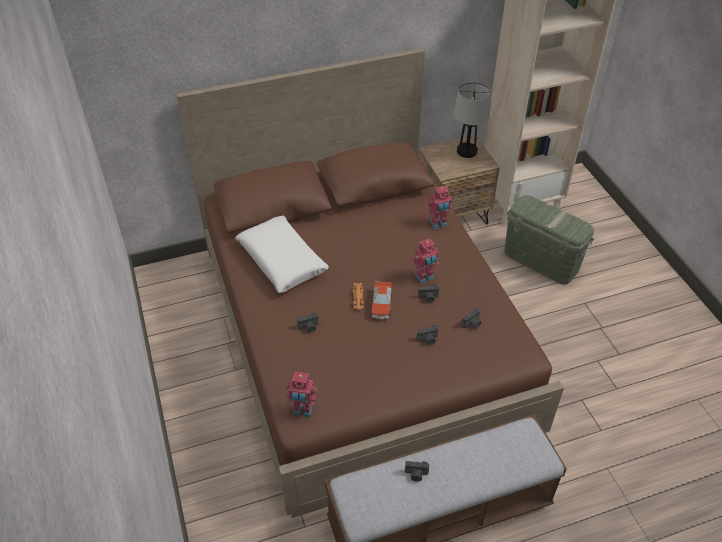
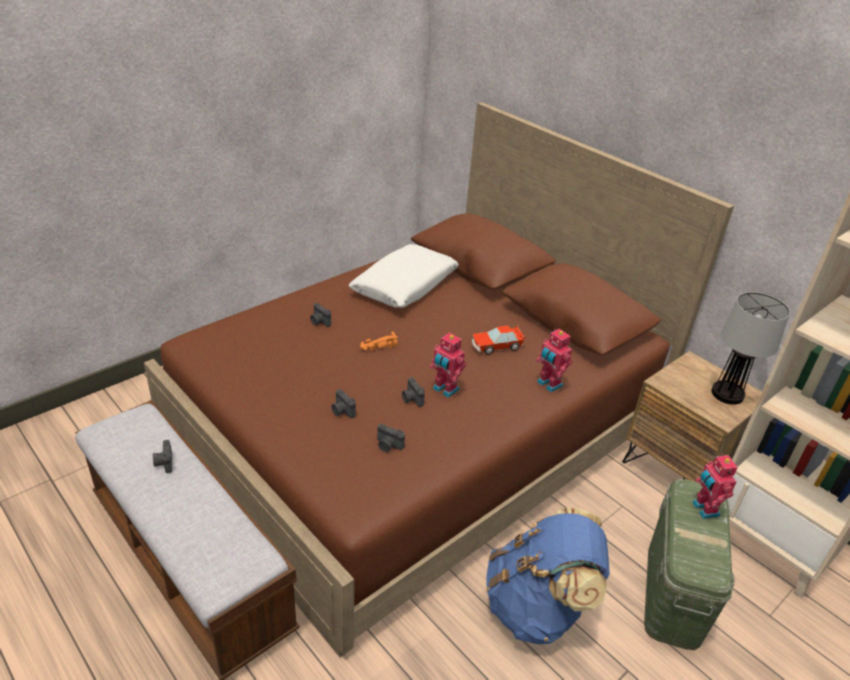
camera: 65 degrees right, 10 degrees down
(303, 411) = (205, 341): toy robot -> toy robot (704, 509)
(381, 305) = (379, 364): toy car -> toy car (496, 346)
(534, 325) = (537, 607): none -> blue backpack

